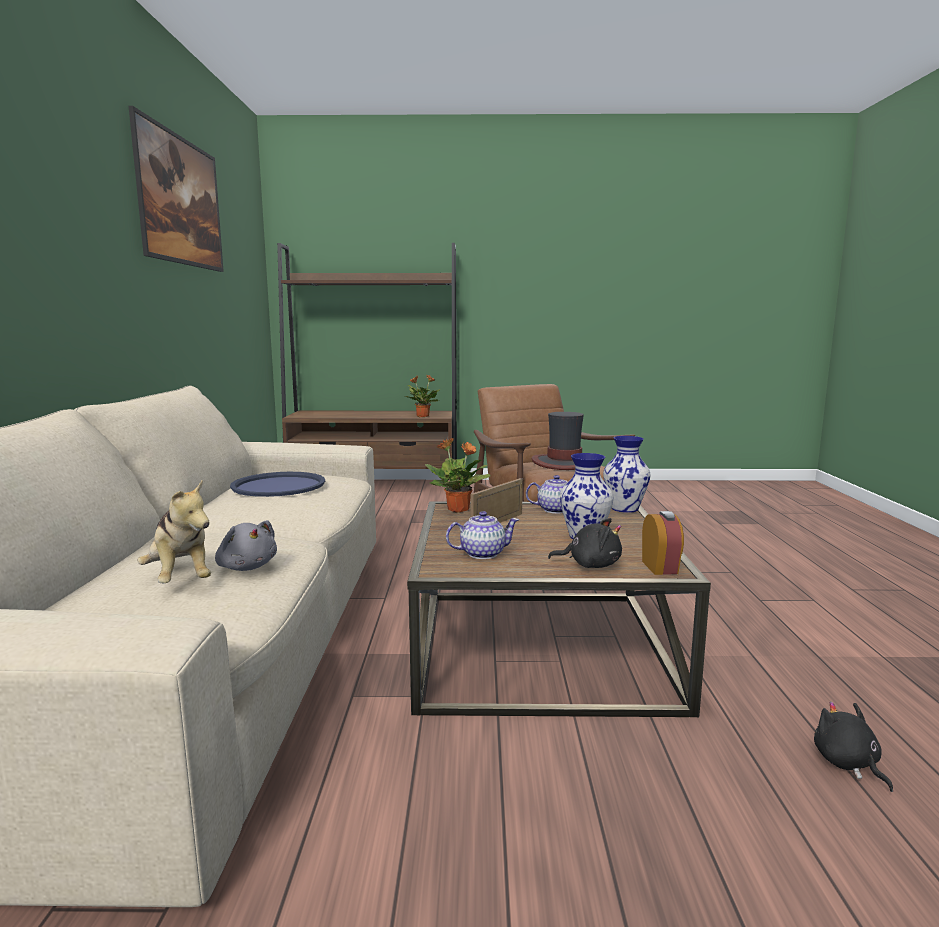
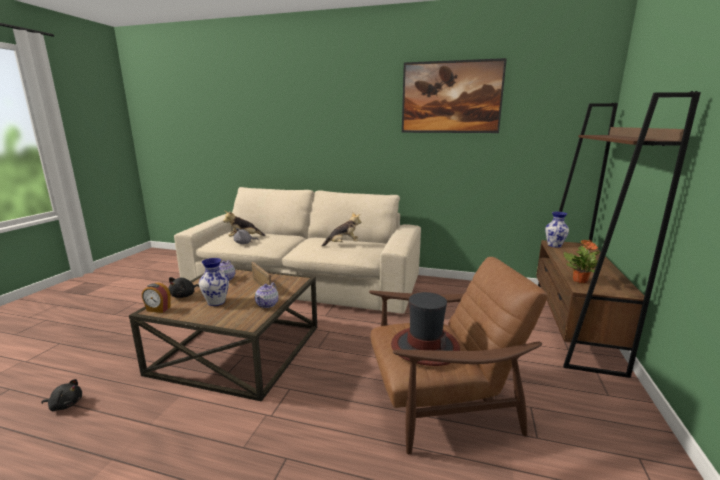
camera: 105 degrees right, 5 degrees up
(279, 486) = (343, 244): blue tray -> plush toy
(459, 510) = (293, 281): potted plant -> none
(624, 508) = (245, 325): vase -> vase (554, 245)

